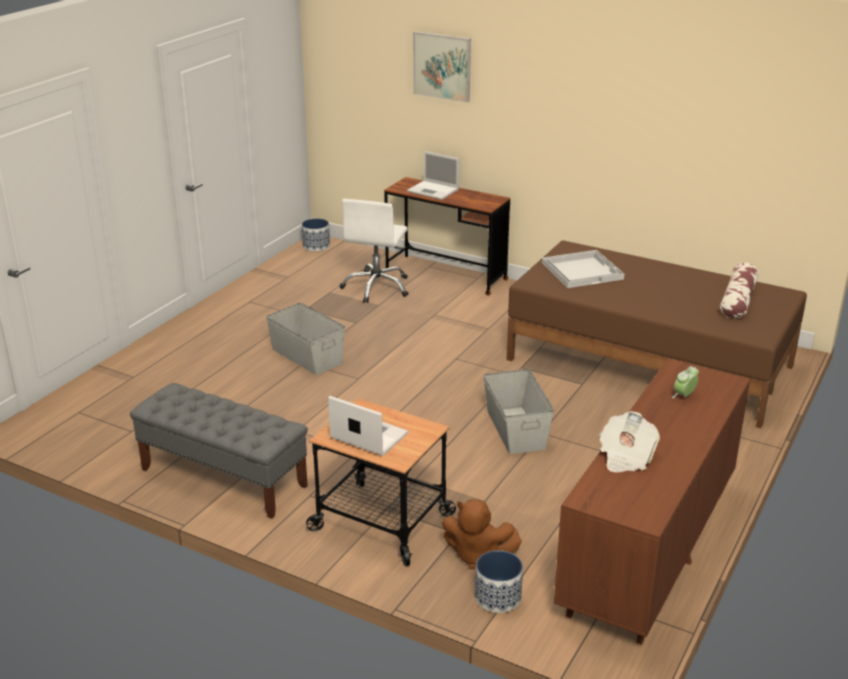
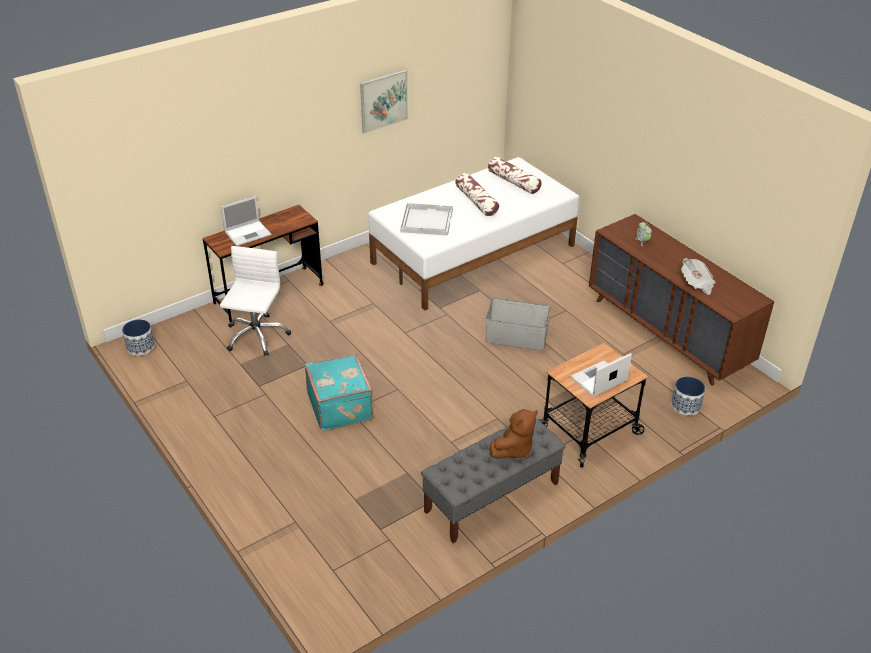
camera: 65 degrees left, 10 degrees up
(307, 356) = (341, 406): grey storage box -> turquoise suitcase
(377, 287) = (256, 336): white office chair -> white office chair turned 120 degrees counterclockwise
(442, 66) = (221, 128): picture -> picture (383, 101)
(477, 555) = (642, 400): brown plush toy -> brown plush toy (514, 449)
(649, 363) = (474, 254): brown bed -> white bed
(661, 288) = (476, 201): none -> pillow

